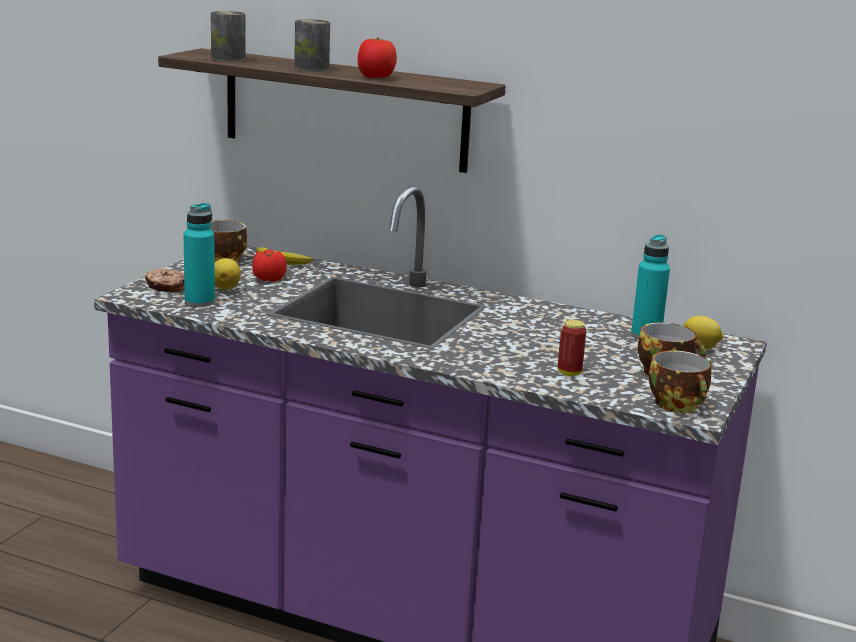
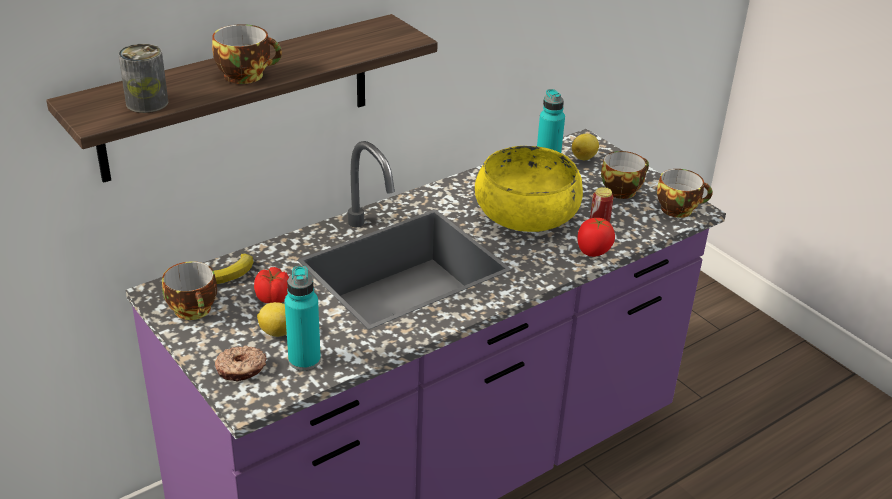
camera: 60 degrees left, 15 degrees up
(311, 68) = (246, 75): can -> cup
(376, 77) = (321, 58): tomato -> tomato (593, 251)
(542, 339) = (526, 213): none -> yellow bowl

